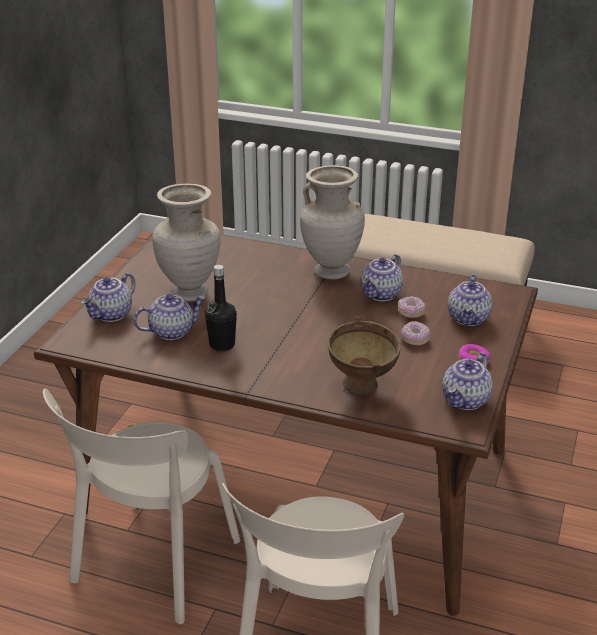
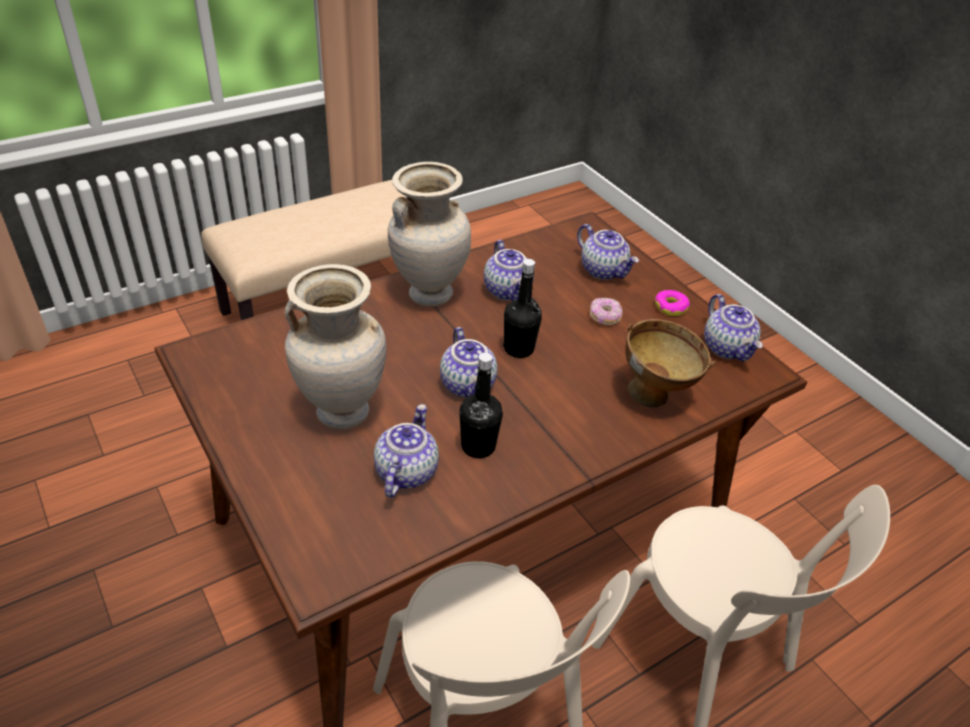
camera: 55 degrees left, 10 degrees up
(112, 315) = (306, 504): teapot -> teapot (469, 385)
(329, 322) = (519, 349): none -> black bottle
(411, 313) = (559, 293): donut -> none

